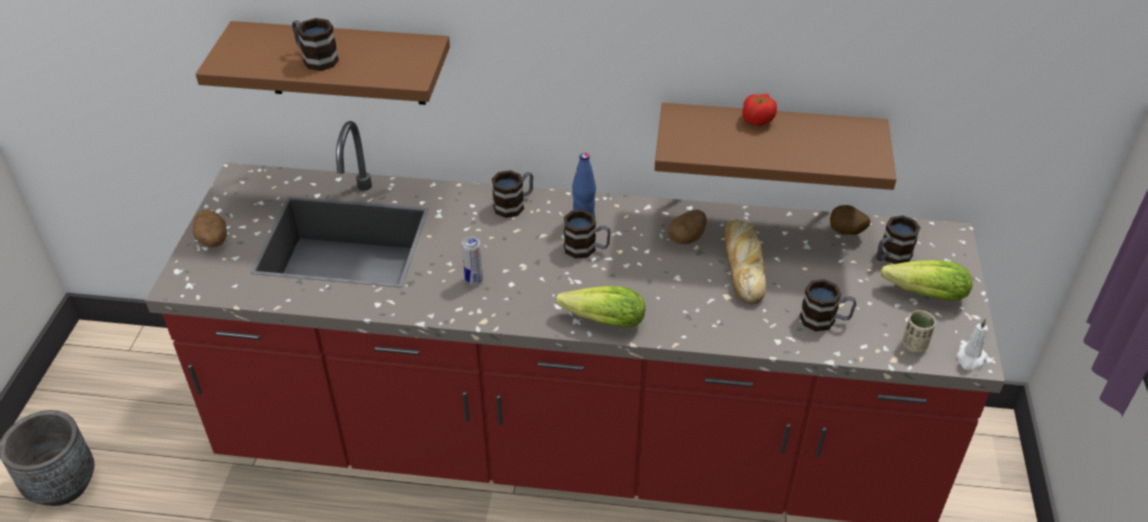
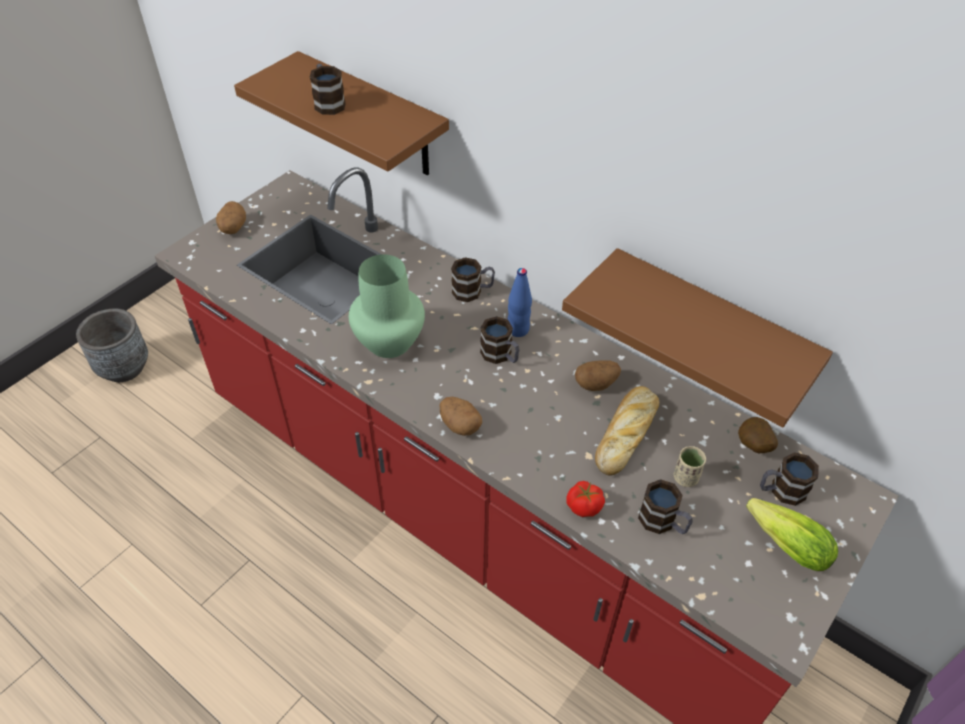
camera: 30 degrees right, 5 degrees up
(474, 280) = (389, 343): can -> green vase
(599, 320) = (460, 425): lettuce -> potato
(757, 121) = (692, 300): tomato -> tomato (583, 507)
(914, 345) = (734, 592): beige cup -> beige cup (685, 478)
(970, 358) = (783, 636): white candle -> none

